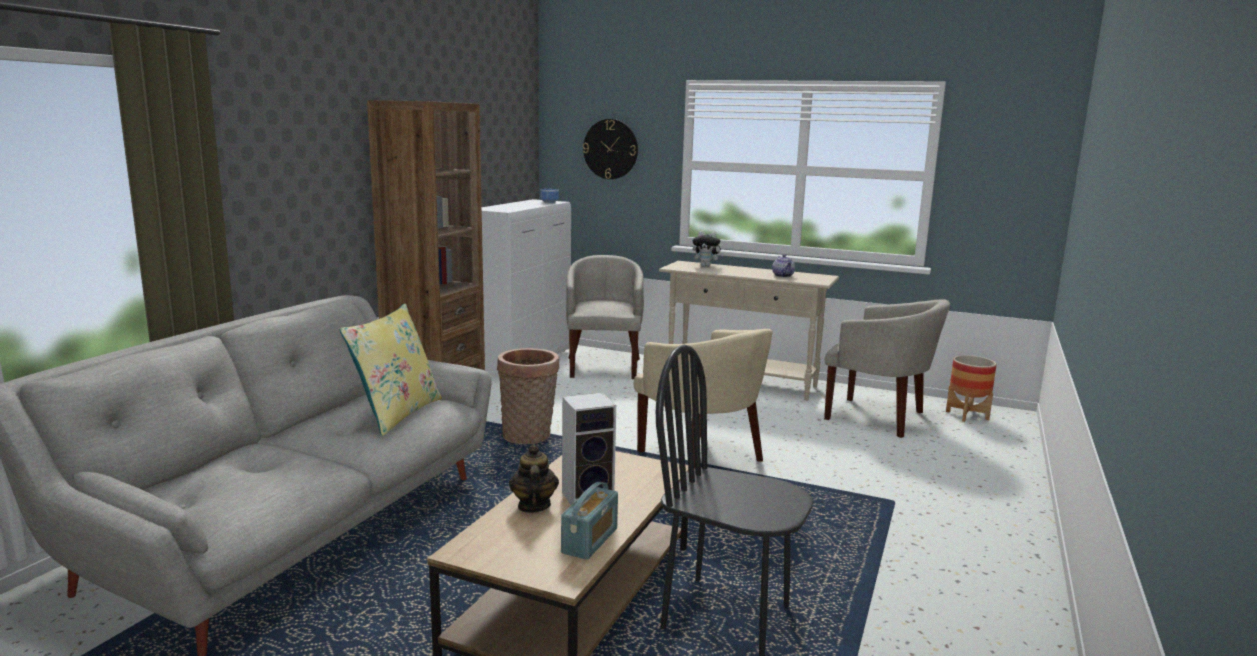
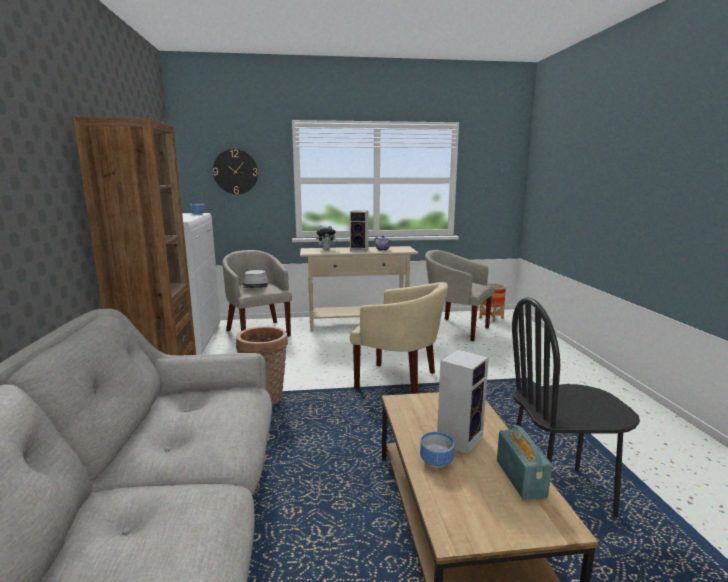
camera: 30 degrees left, 0 degrees up
(396, 414) = (214, 413): yellow pillow -> none
(533, 506) = (436, 462): teapot -> bowl
(602, 303) = (255, 285): none -> grey hat
(748, 273) = (360, 250): none -> speaker
(879, 417) = (455, 329): beige armchair -> beige armchair turned 150 degrees counterclockwise

